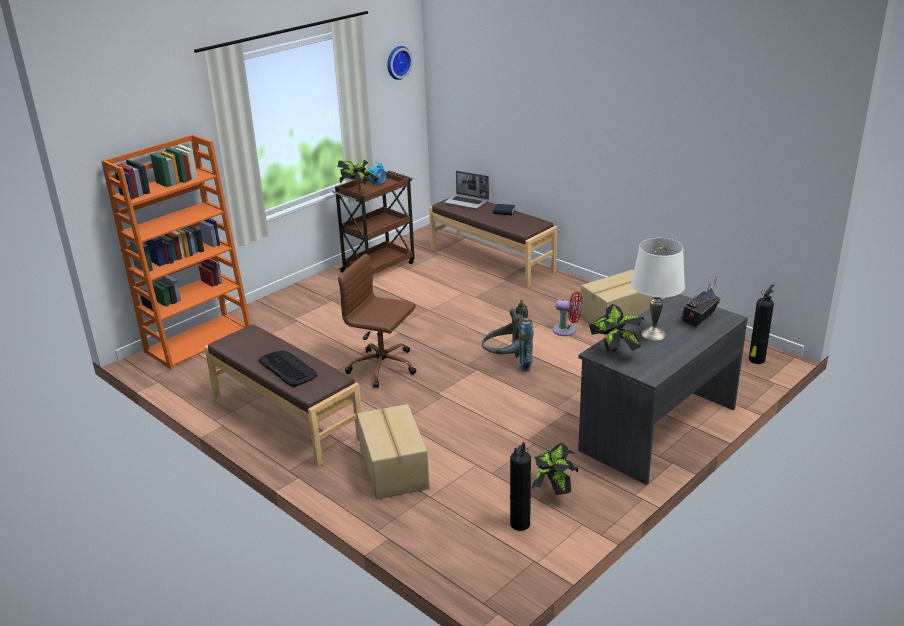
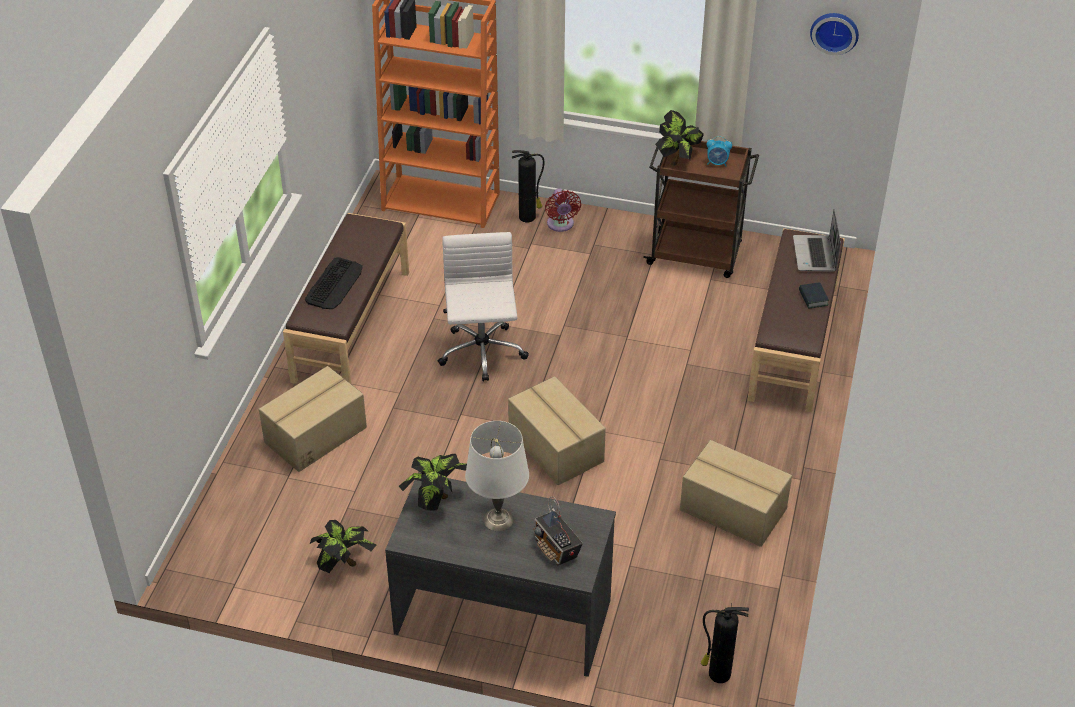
camera: 60 degrees right, 15 degrees up
(383, 367) = (482, 353): brown office chair -> white office chair
(508, 363) = (555, 447): grey backpack -> cardboard box
(520, 523) = (282, 556): fire extinguisher -> fire extinguisher (528, 217)
(567, 330) = (665, 472): red fan -> red fan (561, 225)
(698, 319) = (556, 549): radio -> radio turned 135 degrees counterclockwise

